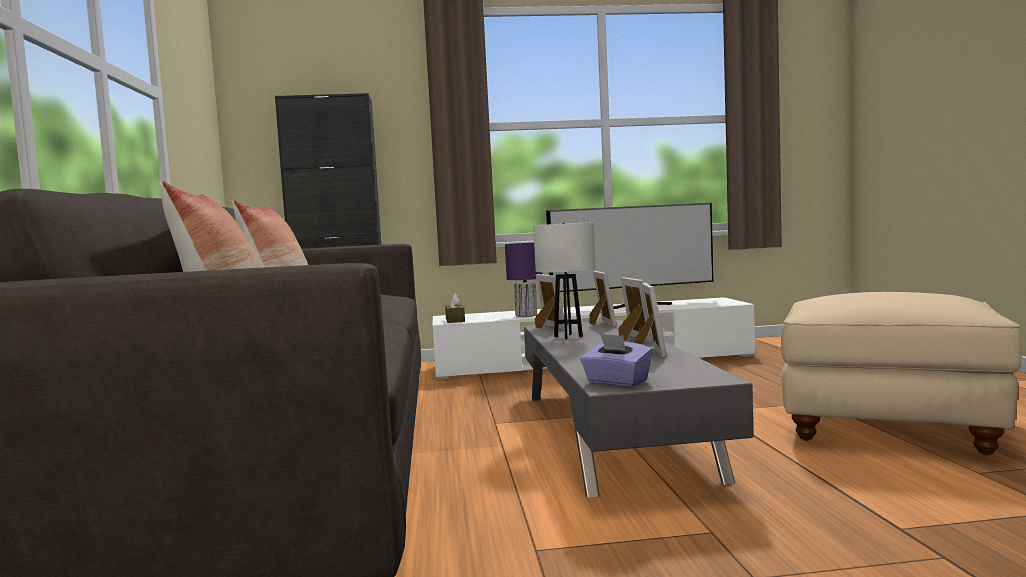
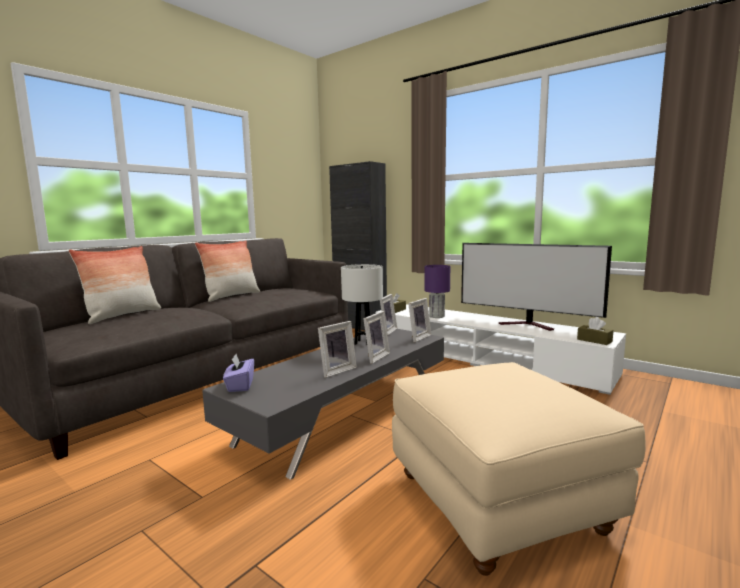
camera: 45 degrees right, 5 degrees up
(725, 303) = (594, 340): none -> brown tissue box

